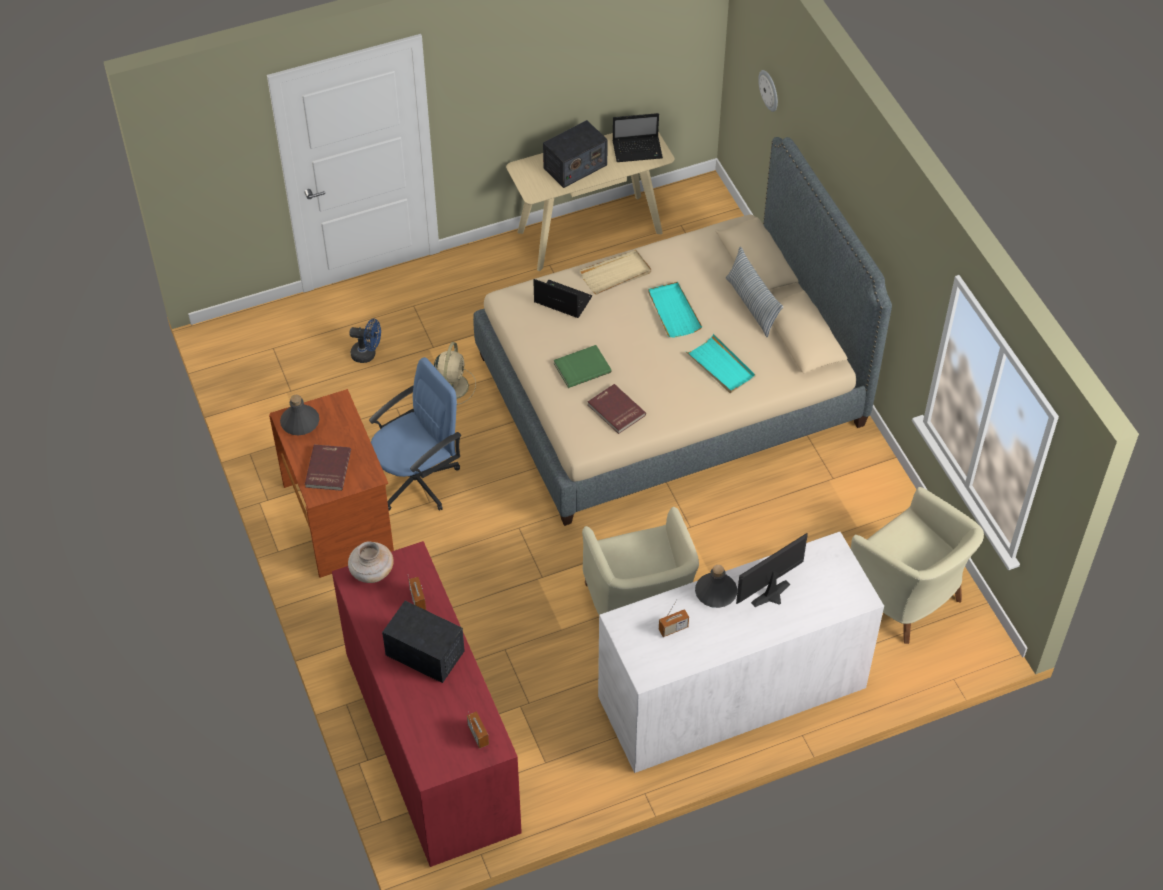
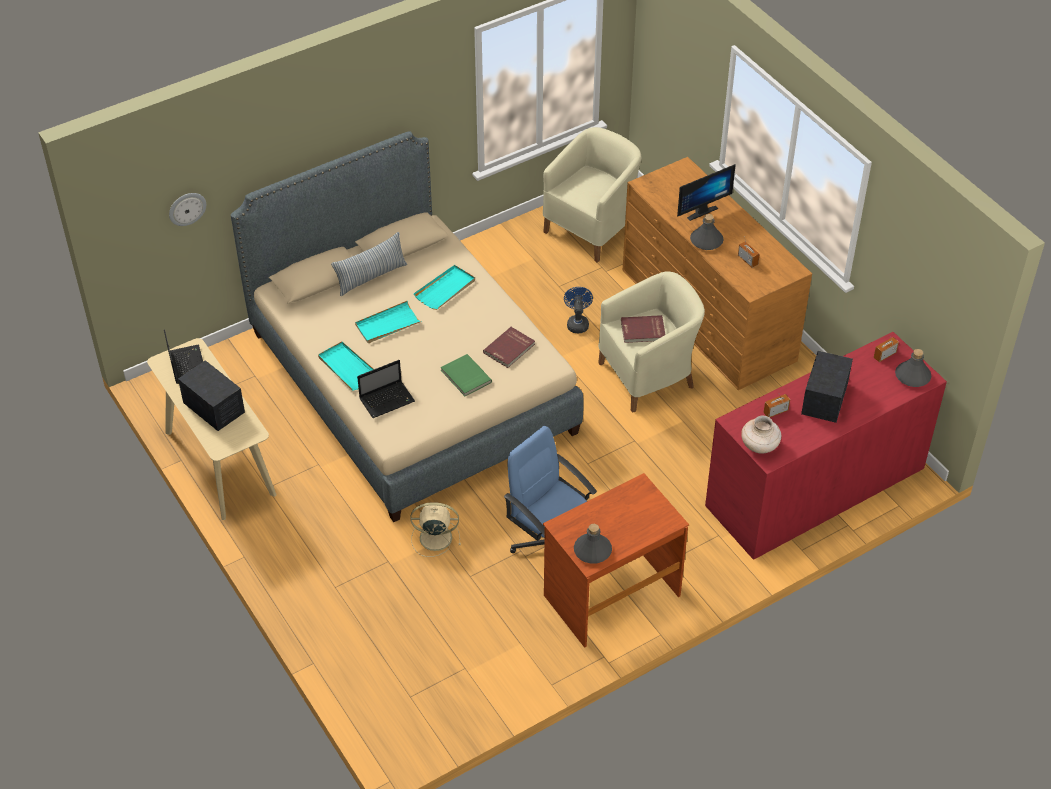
camera: 100 degrees left, 5 degrees down
(327, 469) = (641, 519): red book -> red book (643, 331)
(367, 354) = (406, 613): blue fan -> blue fan (577, 323)
(437, 755) = (912, 376): none -> grey bottle
(561, 300) = (388, 400): laptop -> laptop turned 135 degrees counterclockwise
(616, 274) = (347, 368): beige tray -> turquoise tray
(732, 692) = (708, 315): white dresser -> brown dresser
(774, 597) = (700, 210): monitor -> monitor turned 75 degrees counterclockwise

